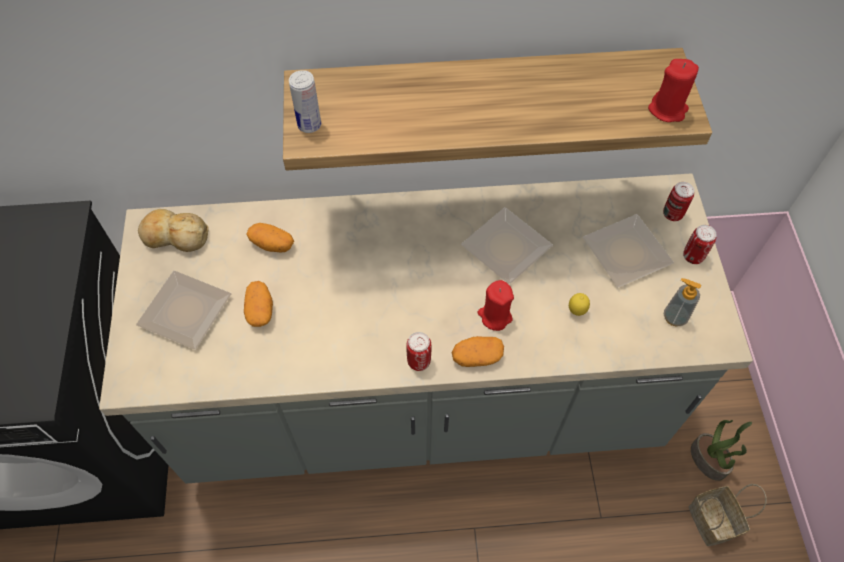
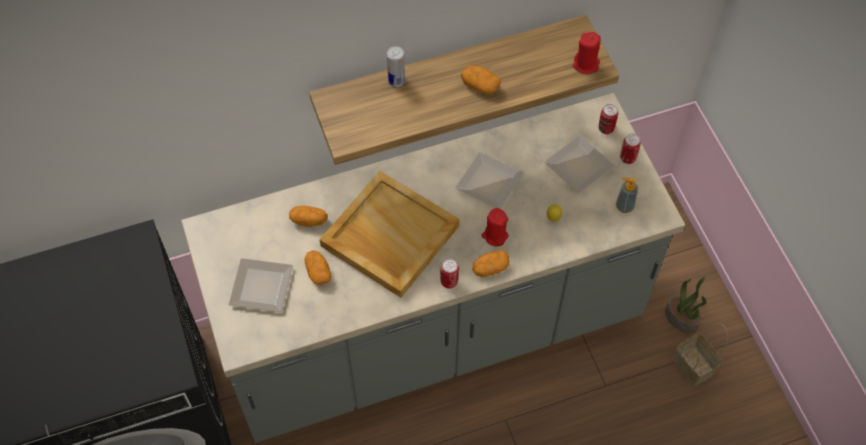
camera: 15 degrees left, 0 degrees up
(175, 236) = (229, 232): bread -> none
(309, 125) = (343, 129): can -> can (396, 81)
(361, 285) = (388, 236): none -> beige tray
(512, 108) = (480, 86): none -> potato

